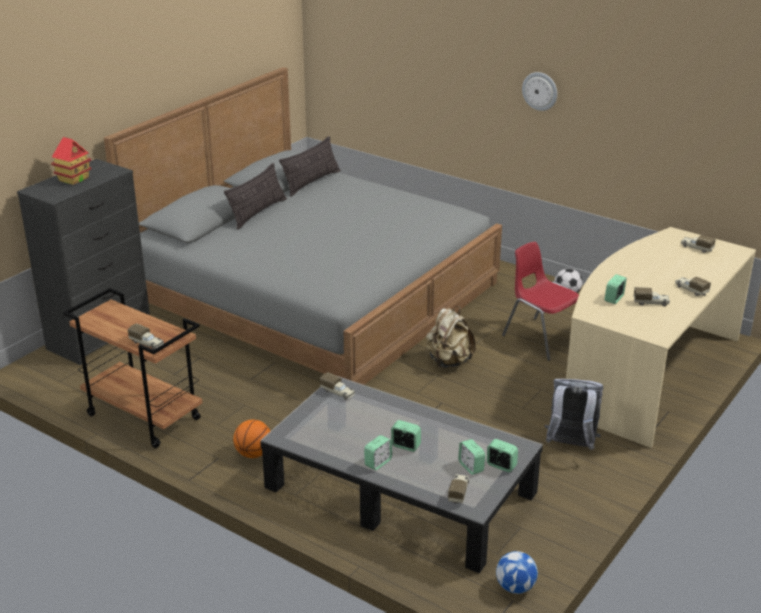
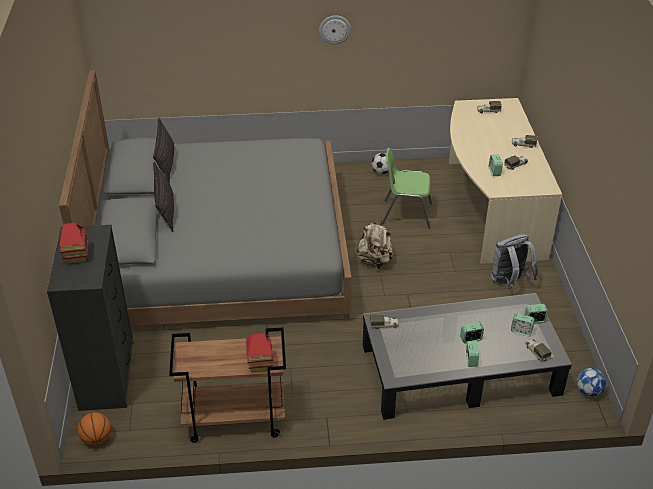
camera: 40 degrees left, 10 degrees up
(147, 343) = (260, 363): toy truck -> toy house
(253, 454) = (344, 400): basketball -> basketball (96, 439)
(541, 338) = (406, 213): red chair -> green chair

